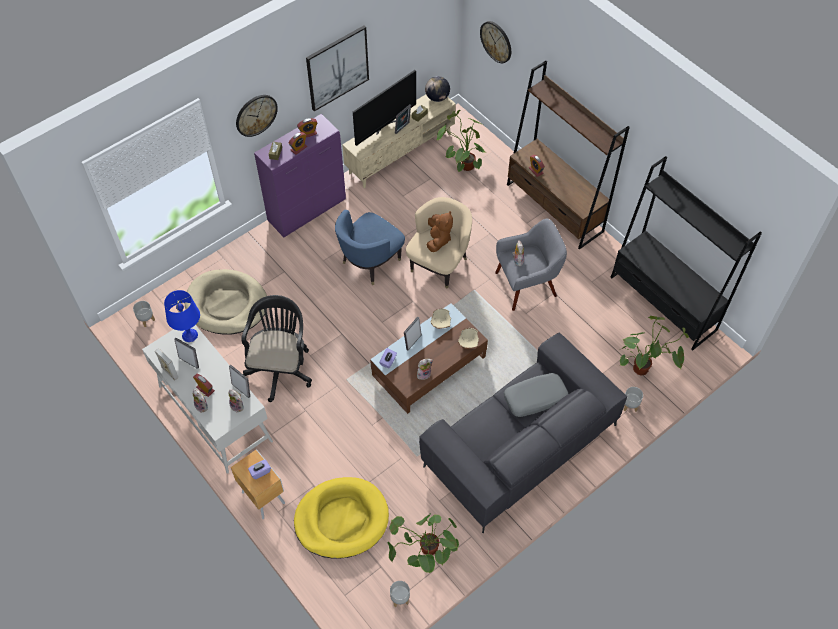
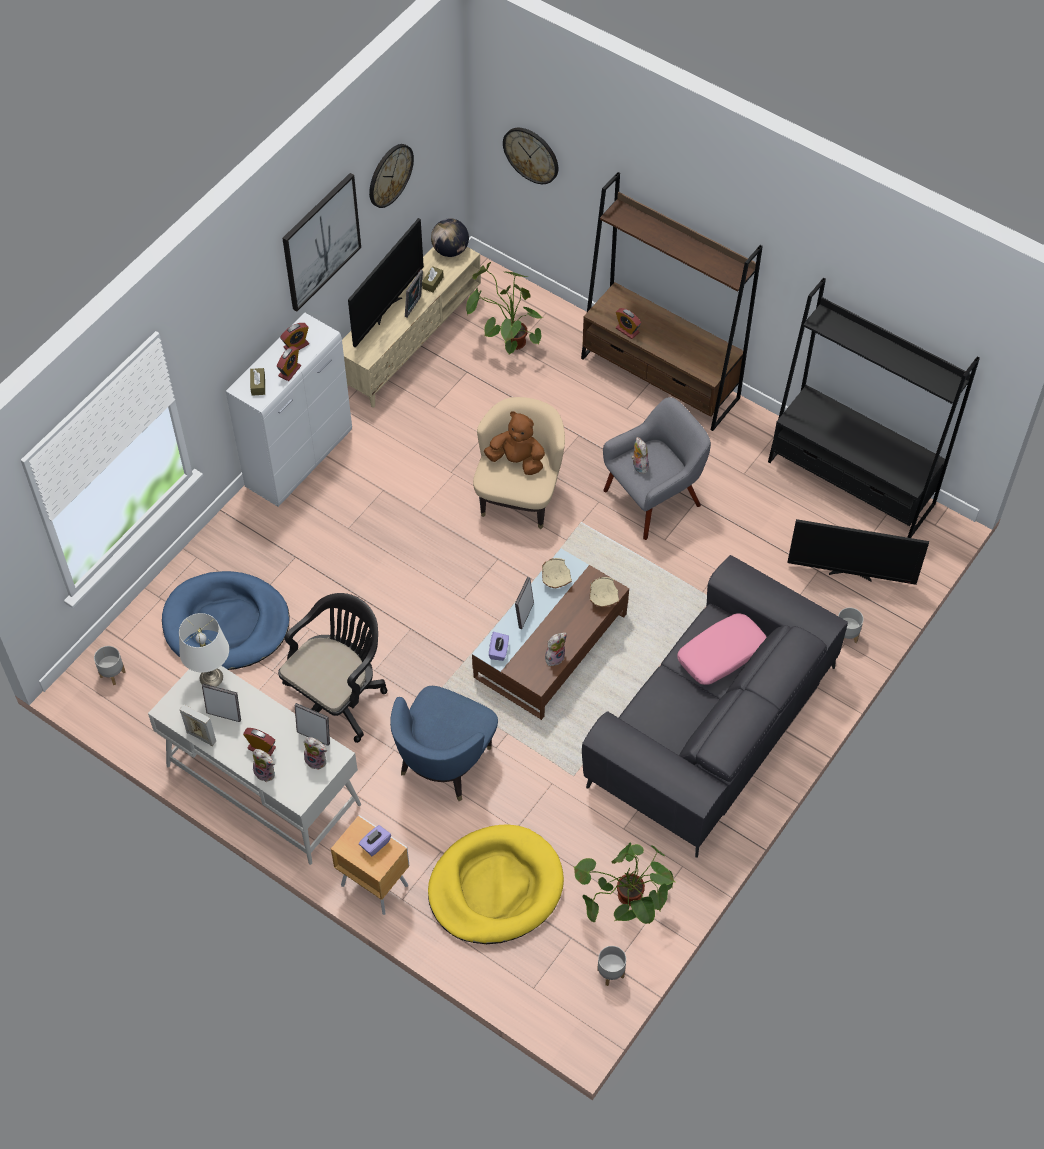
camera: 15 degrees left, 0 degrees up
(189, 335) = (211, 677): blue table lamp -> white table lamp
(227, 304) = (226, 624): beige dog bed -> blue dog bed
(256, 115) = (225, 336): wall clock -> wall clock (390, 175)
(281, 367) = (337, 697): black office chair -> black office chair turned 45 degrees clockwise
(307, 210) = (300, 459): purple cabinet -> white cabinet
(370, 262) = (418, 515): blue armchair -> blue armchair (444, 763)
(438, 239) = (517, 460): brown plush toy -> brown plush toy turned 60 degrees counterclockwise
(535, 399) = (722, 655): grey pillow -> pink pillow
(645, 364) = (851, 574): potted plant -> television

